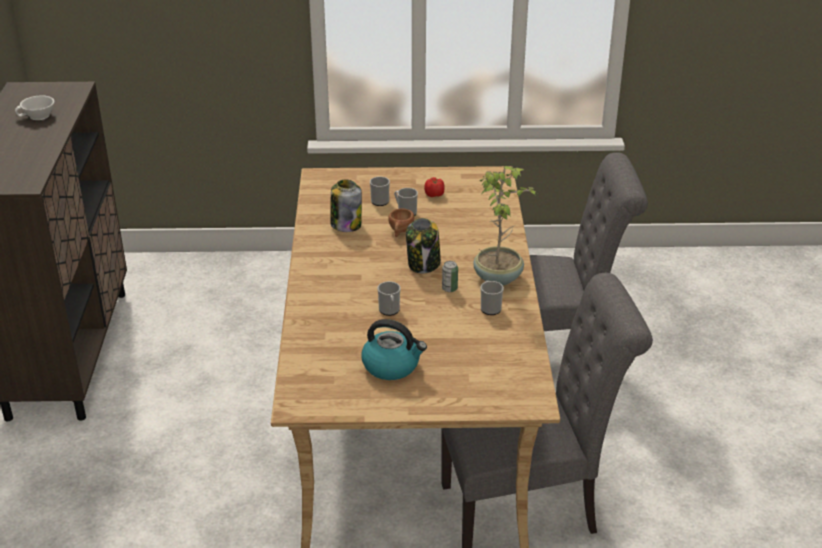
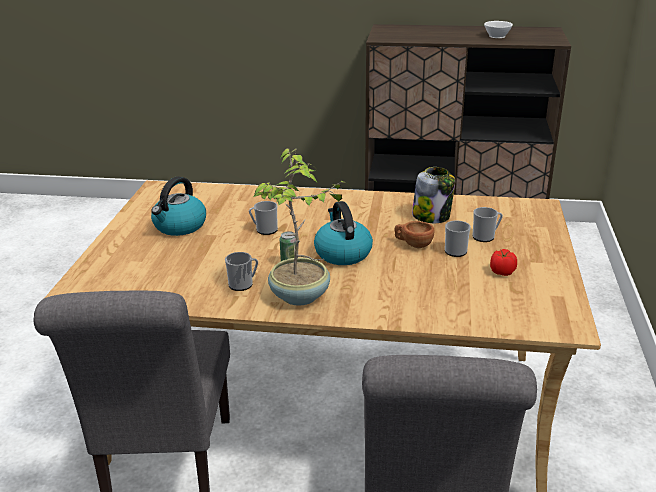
camera: 100 degrees right, 5 degrees down
(424, 264) = (342, 253): jar -> kettle

